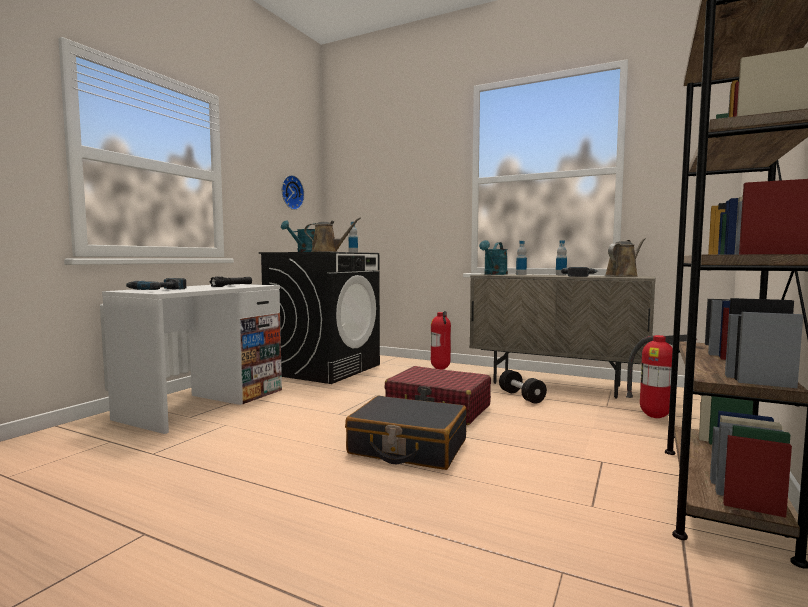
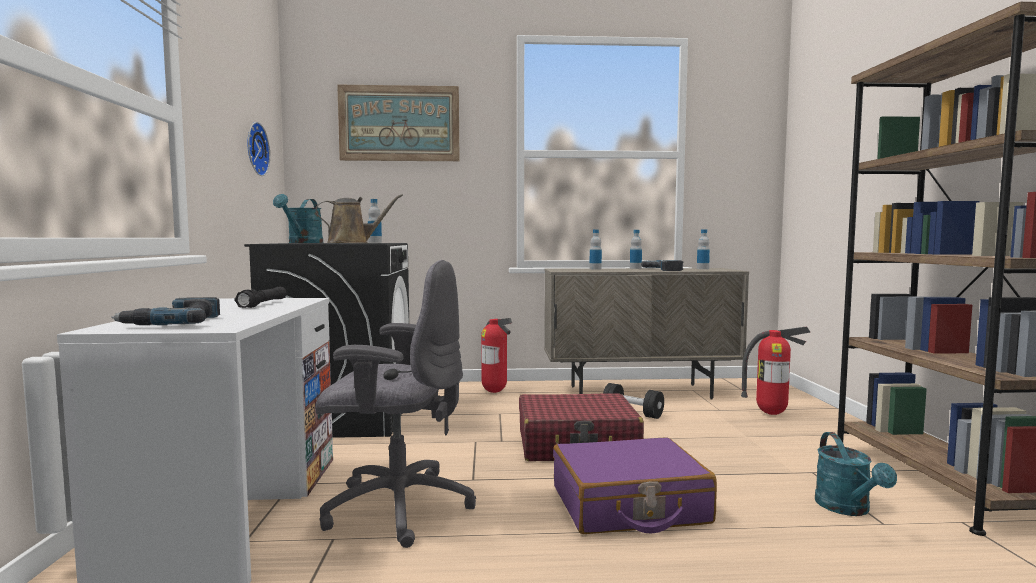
camera: 30 degrees left, 0 degrees up
(276, 418) = (397, 507): none -> grey office chair
(390, 166) = (399, 123): none -> picture
(408, 447) = (629, 505): black suitcase -> purple suitcase
(494, 274) = (566, 269): turquoise watering can -> turquoise watering can (847, 509)
(623, 276) = (702, 268): brown watering can -> bottle

